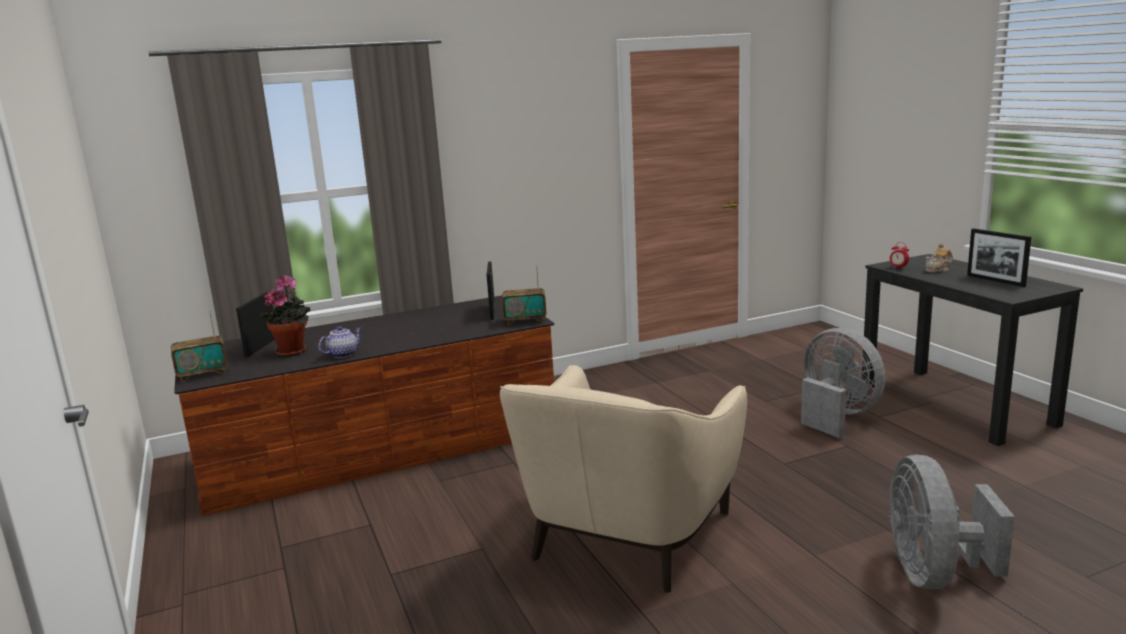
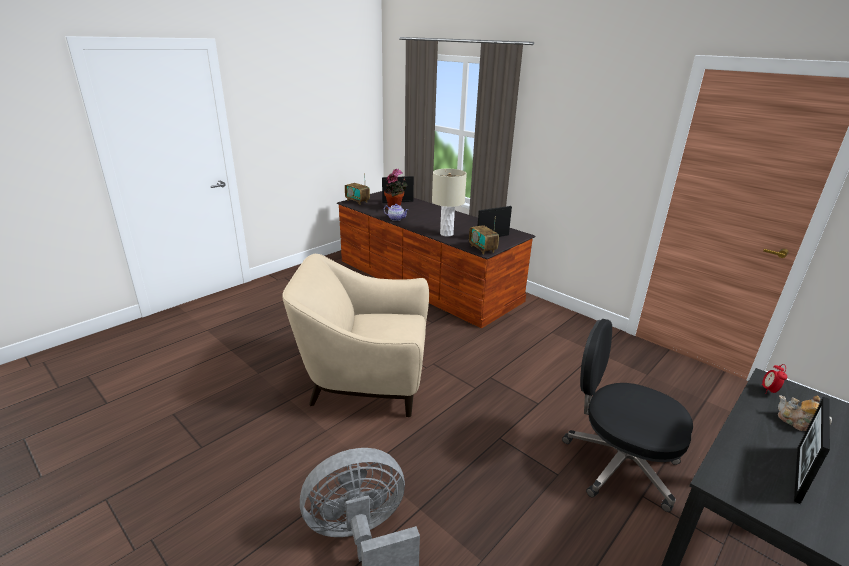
camera: 65 degrees right, 10 degrees up
(449, 332) = (446, 234): none -> beige table lamp
(836, 416) = (618, 463): grey fan -> black office chair

